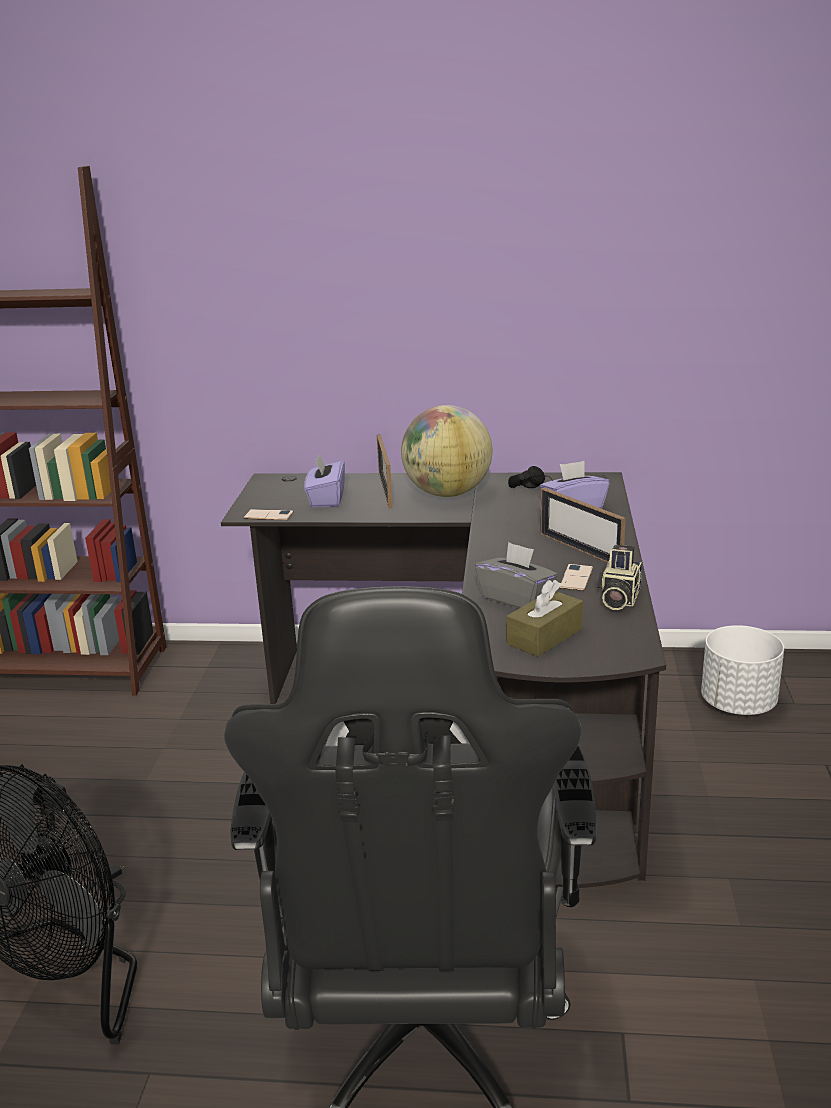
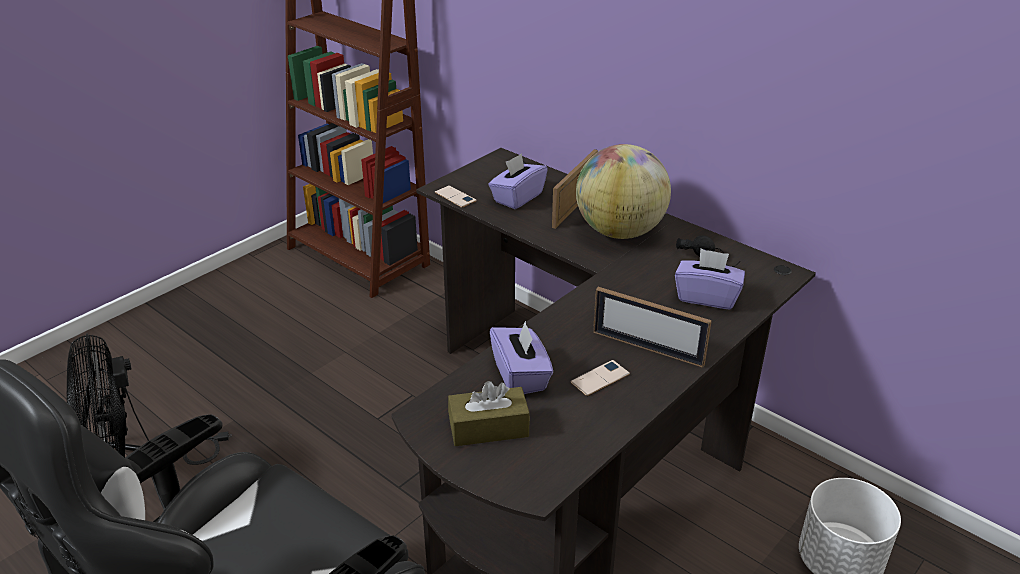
camera: 35 degrees right, 10 degrees up
(516, 599) = (521, 376): grey tissue box -> purple tissue box
(580, 549) = (647, 348): picture frame -> picture frame turned 60 degrees counterclockwise
(618, 599) = (603, 421): camera -> none

